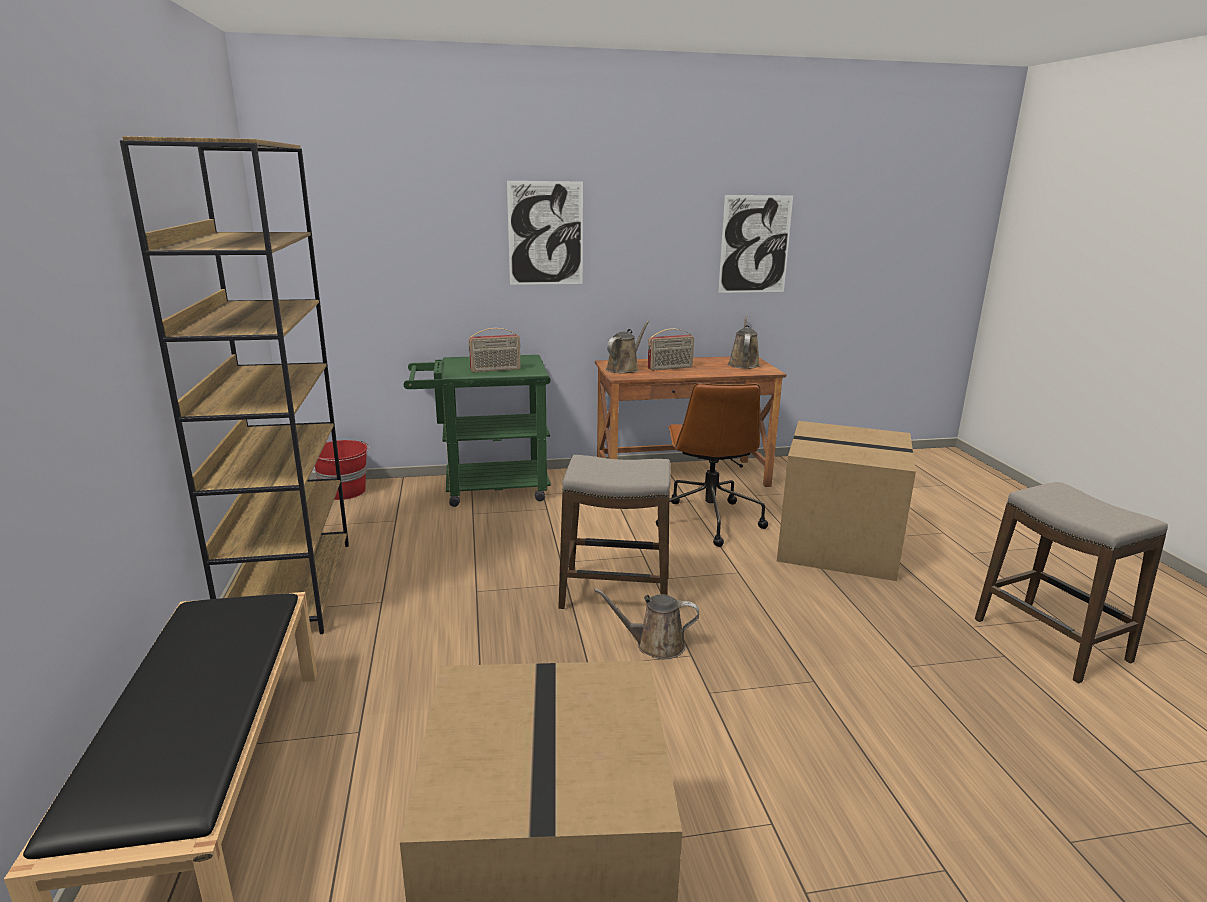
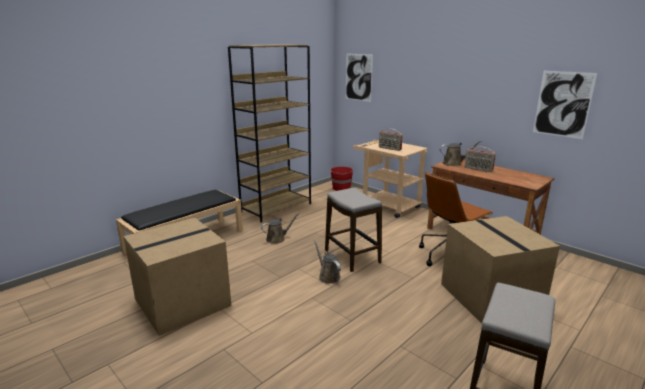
camera: 55 degrees right, 0 degrees up
(485, 488) = (386, 205): green cart -> beige cart
(545, 233) = (438, 86): picture -> picture (358, 77)
(743, 364) = (527, 178): brown watering can -> brown watering can (277, 239)

